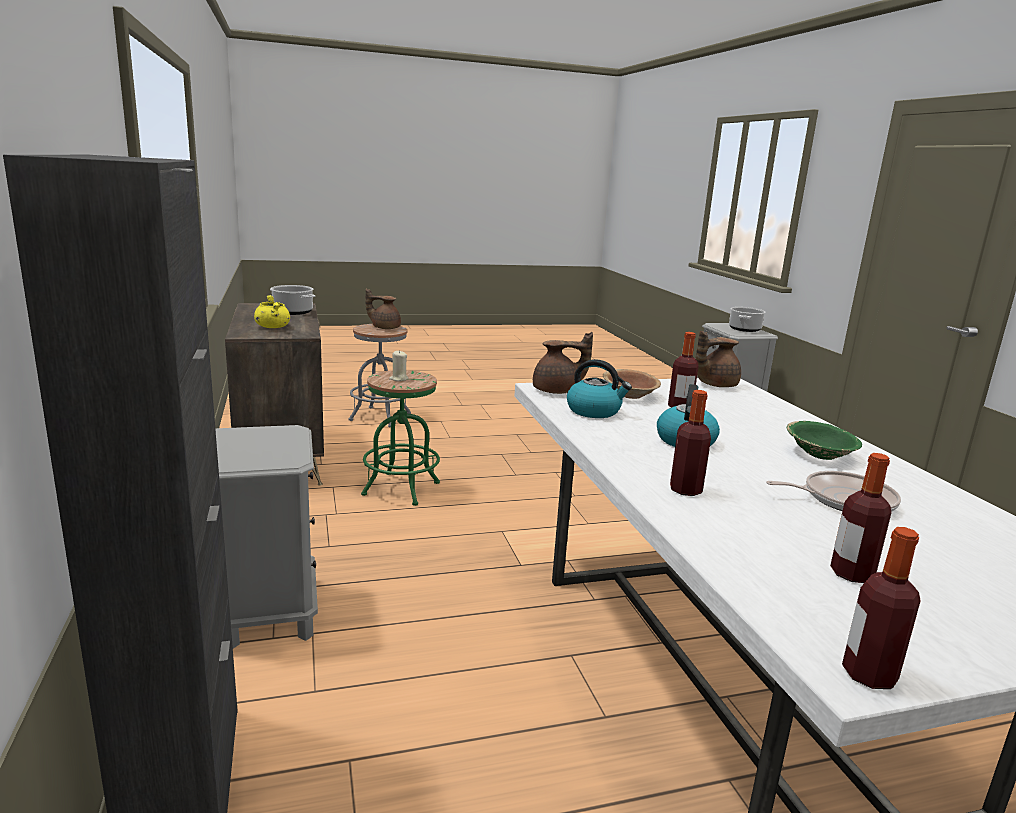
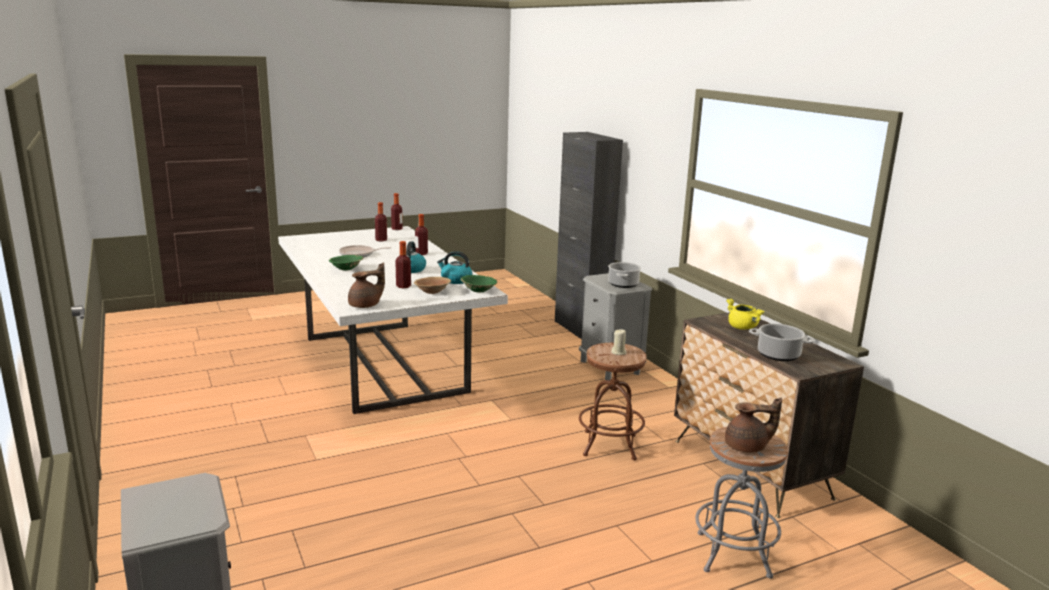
camera: 170 degrees right, 0 degrees up
(401, 489) = (609, 445): green stool -> brown stool
(557, 391) = (478, 290): brown teapot -> green bowl
(744, 329) = (159, 507): cooking pot -> cooking pot (623, 284)

